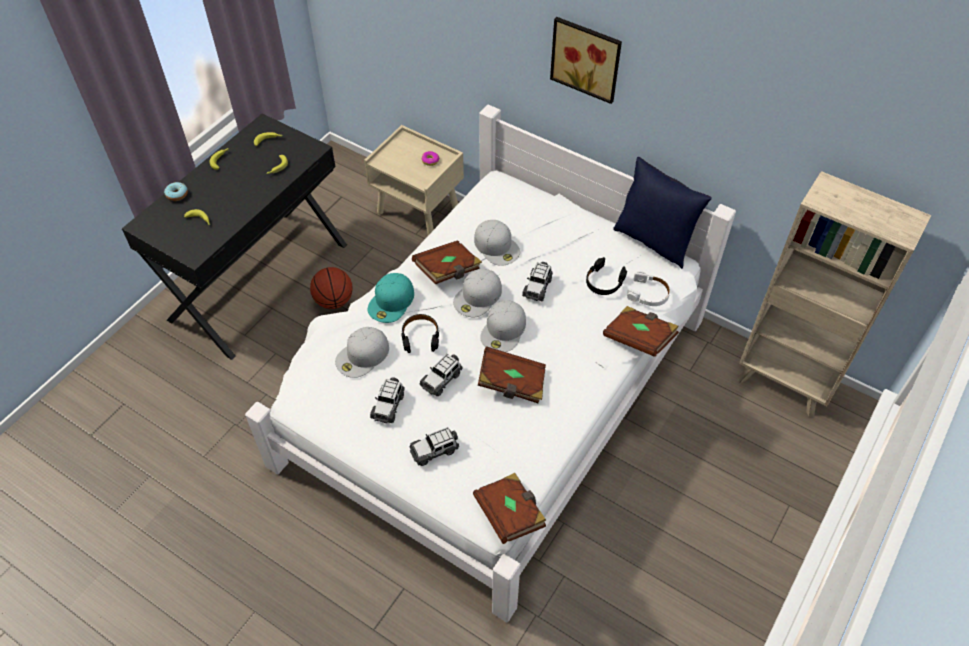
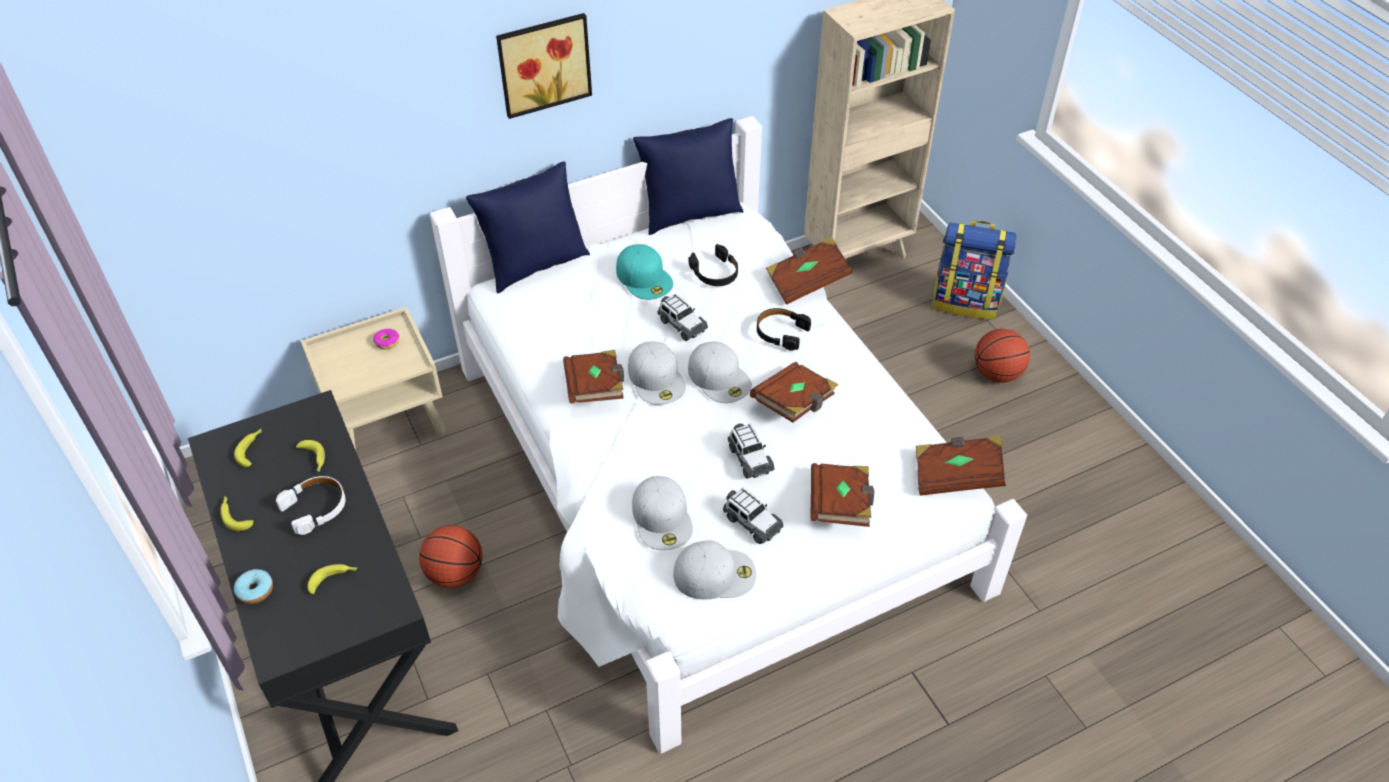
camera: 60 degrees left, 5 degrees down
(391, 301) = (602, 457): turquoise cap -> turquoise cap (645, 277)
(420, 336) = (674, 452): black headphones -> black headphones (781, 332)
(434, 450) = (840, 505): toy car -> brown book
(497, 246) = (596, 331): white cap -> white cap (715, 574)
(535, 188) = (535, 265): none -> blue pillow
(648, 294) = (756, 249): white headphones -> white headphones (315, 508)
(732, 536) = (997, 373): none -> basketball
(797, 481) = (966, 302): none -> backpack

